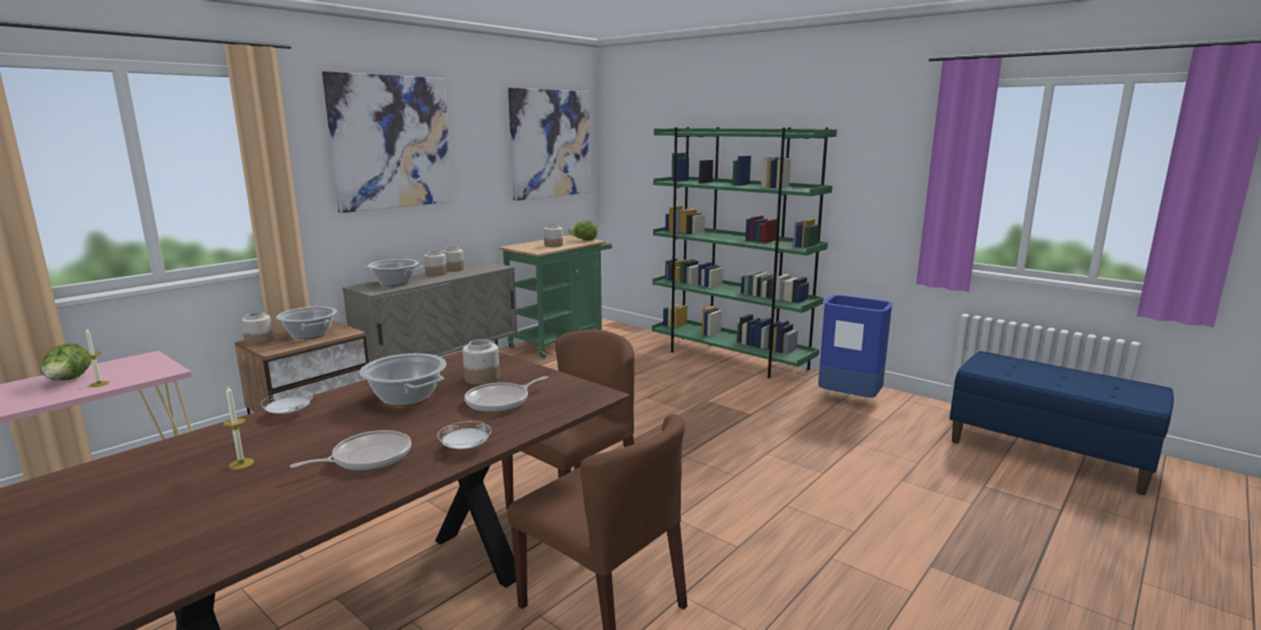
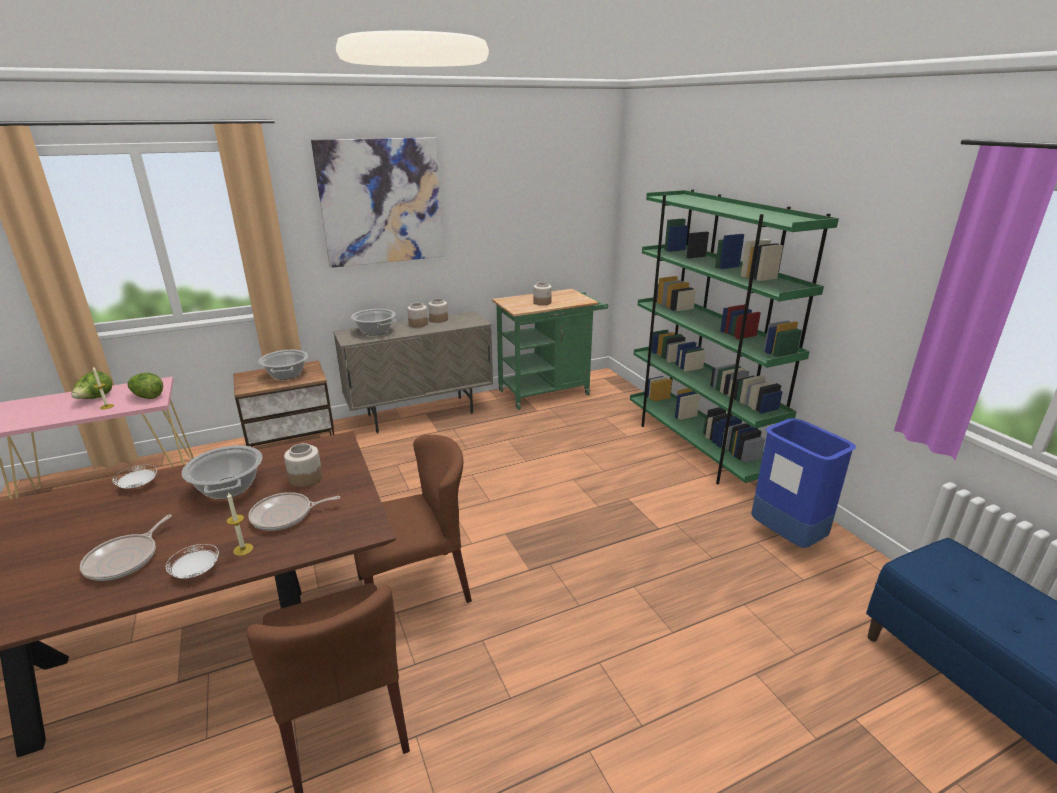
camera: 25 degrees right, 10 degrees up
(241, 464) = (52, 538): candle -> candle (243, 549)
(259, 341) = (248, 375): jar -> none
(368, 458) = (125, 559): frying pan -> frying pan turned 120 degrees clockwise
(550, 144) = (558, 197): picture -> none
(584, 240) = (578, 298): lettuce -> lettuce (147, 397)

